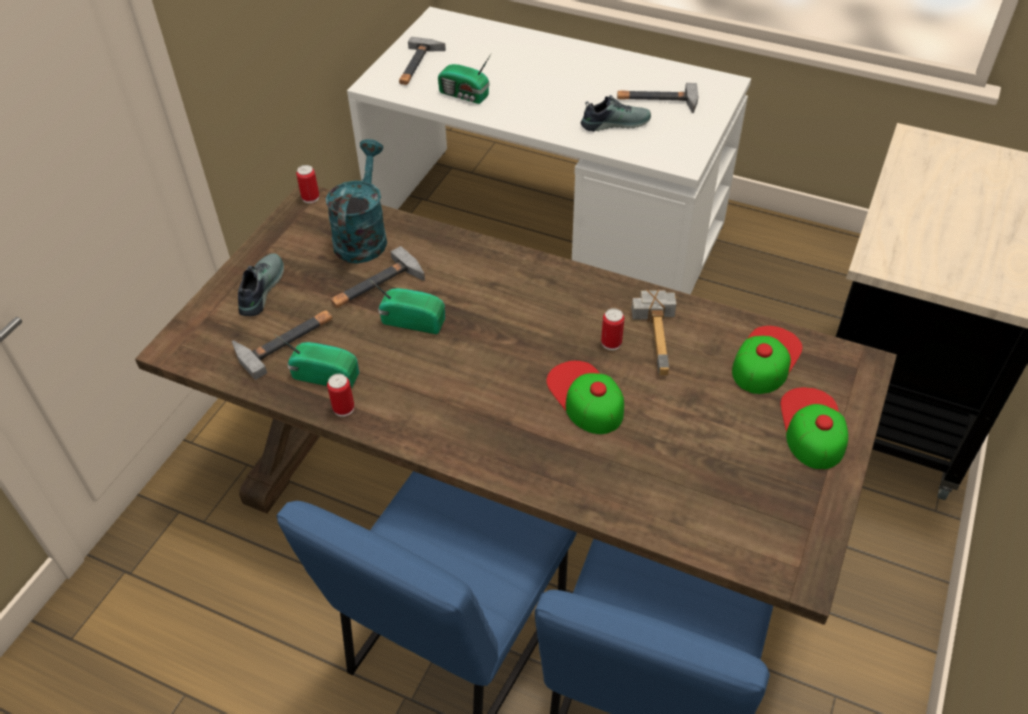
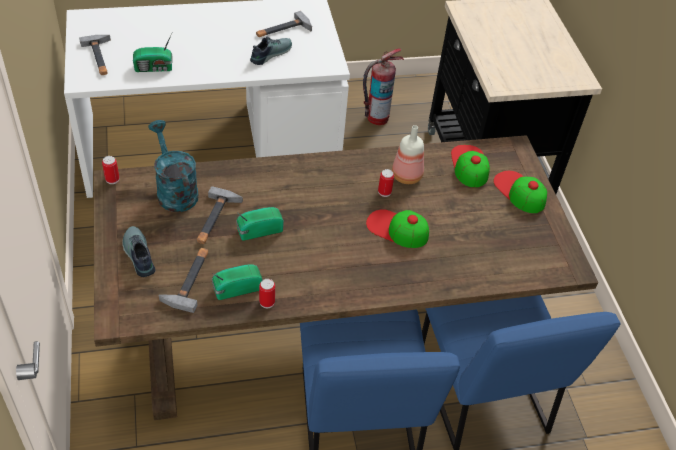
camera: 40 degrees left, 0 degrees up
(662, 336) = (407, 176): hammer -> bottle
(784, 275) = (377, 117): none -> fire extinguisher

